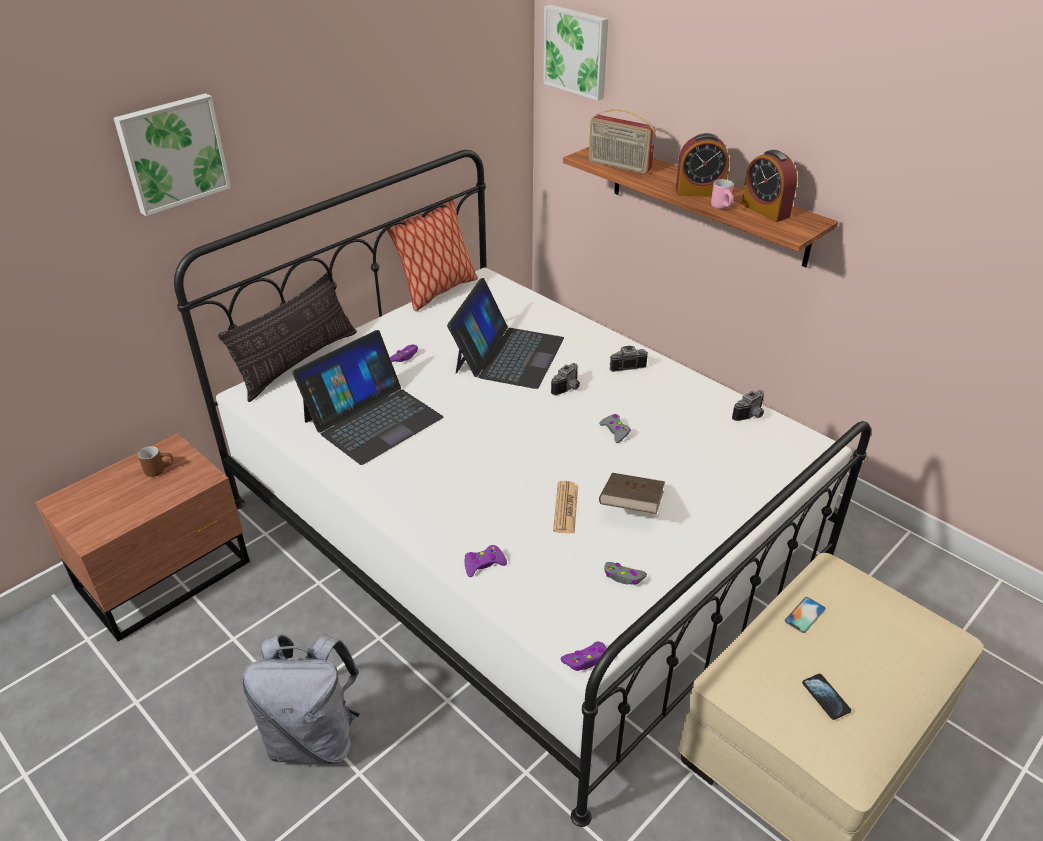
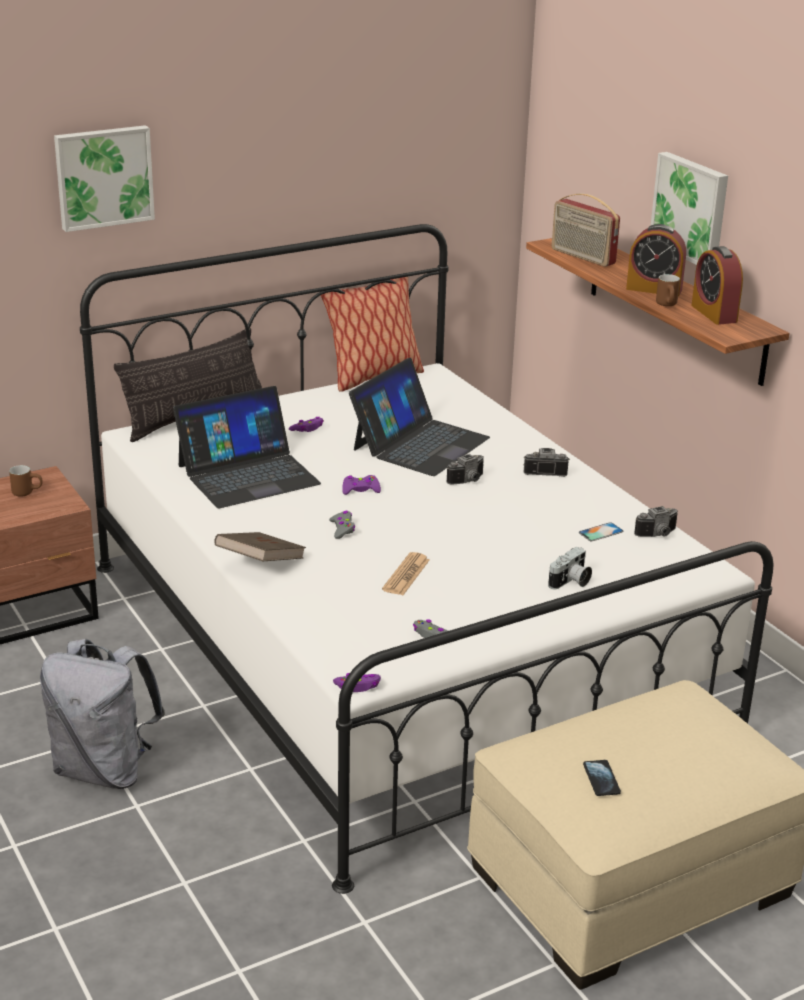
camera: 15 degrees right, 10 degrees down
(483, 564) = (298, 602): purple game controller -> purple game controller (360, 490)
(577, 51) = (565, 133): picture -> picture (691, 209)
(615, 431) = (497, 524): grey game controller -> grey game controller (342, 529)
(631, 506) = (475, 585): brown book -> brown book (260, 564)
(709, 484) = (571, 582): none -> camera
(723, 207) = (668, 305): pink mug -> brown mug
(804, 615) = (623, 716): phone -> phone (600, 532)

